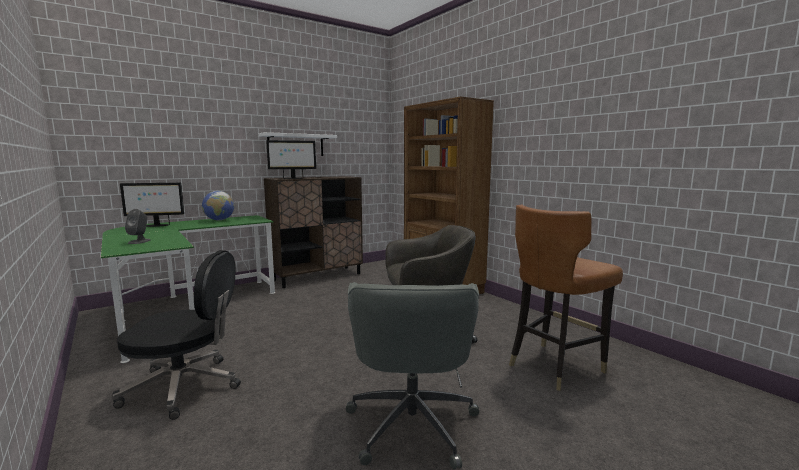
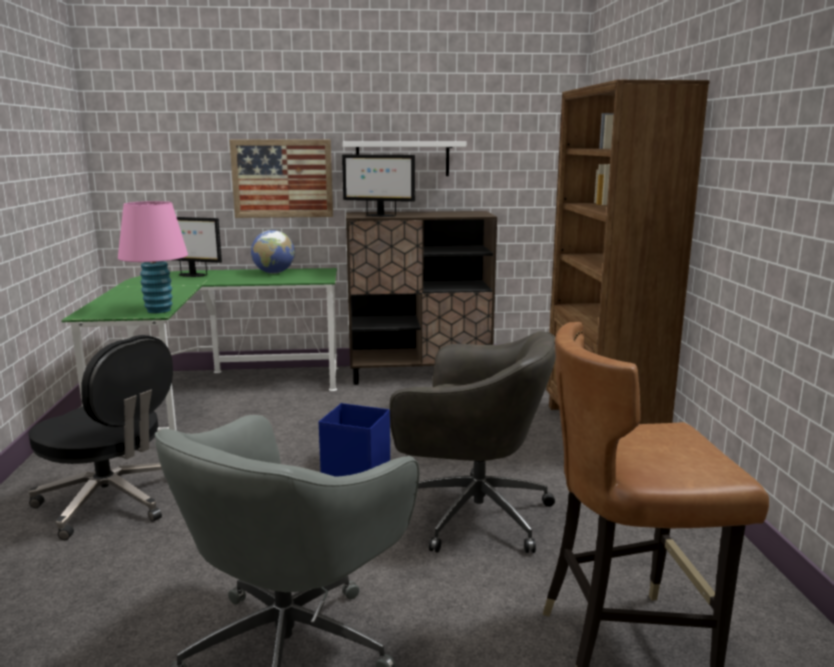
camera: 30 degrees right, 5 degrees up
(139, 241) = (131, 301): grey speaker -> none
(177, 243) = (158, 310): none -> pink table lamp
(218, 156) = (282, 178): none -> picture
(337, 328) = (355, 467): none -> blue storage box

